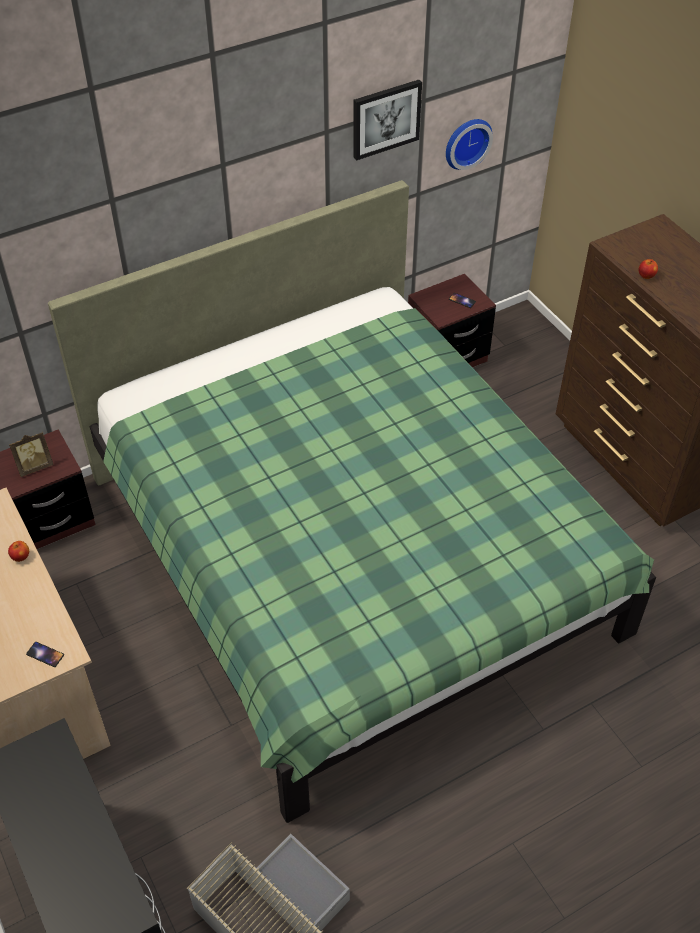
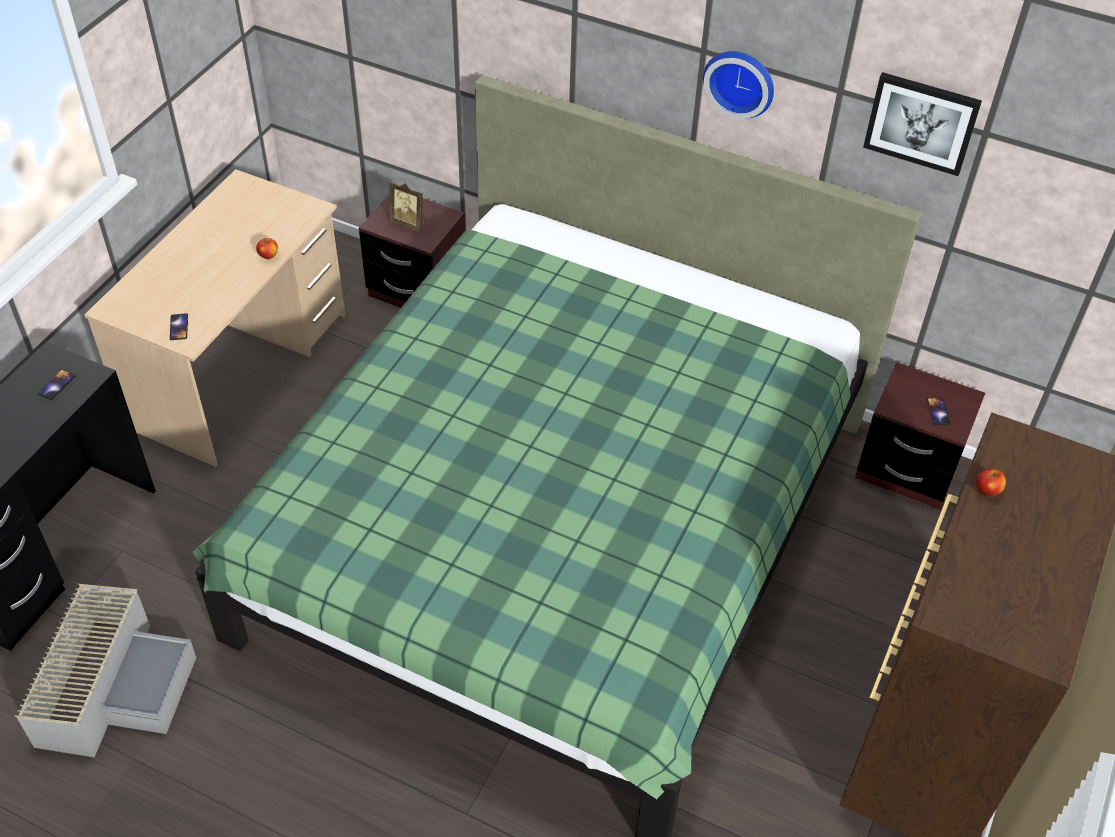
camera: 55 degrees right, 0 degrees up
(42, 770) = (56, 385): none -> phone
(466, 142) = (1034, 225): wall clock -> wall clock (740, 81)

